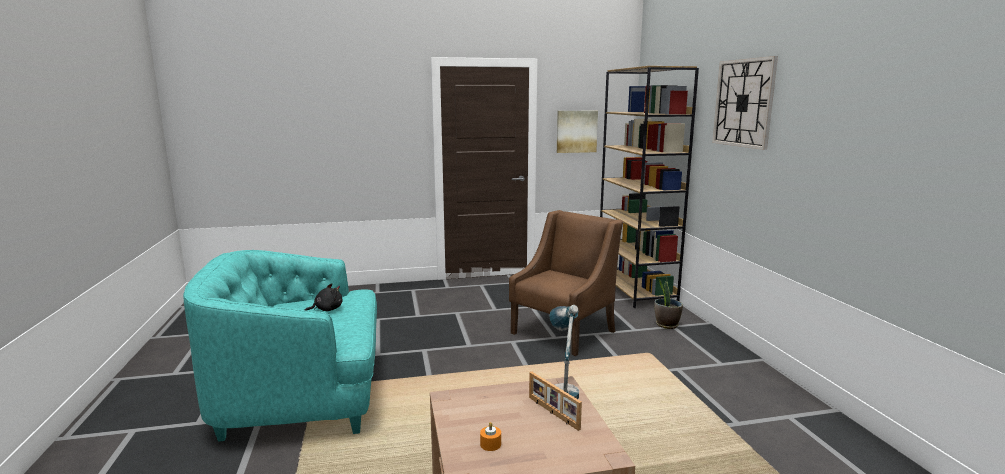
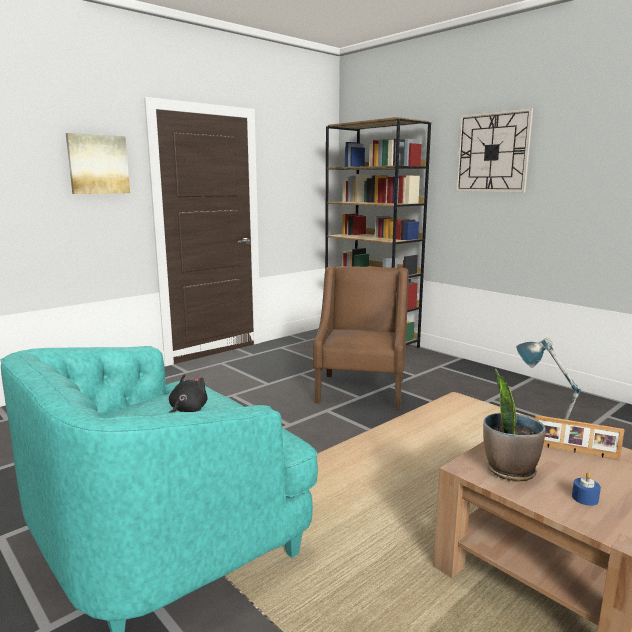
camera: 30 degrees left, 0 degrees up
(490, 444) = (585, 498): orange candle -> blue candle
(576, 131) = (291, 189): picture -> picture (98, 164)
(666, 325) = (433, 366): potted plant -> potted plant (509, 470)

